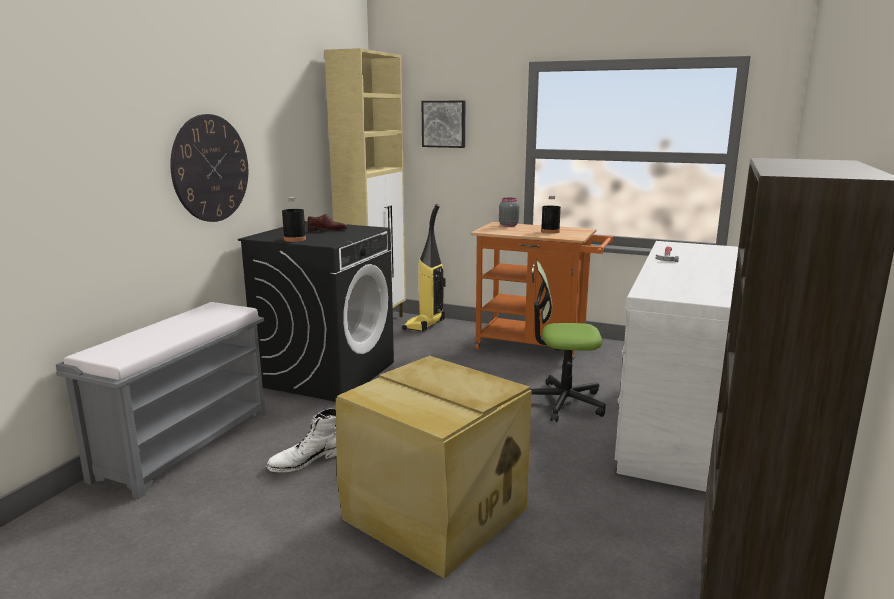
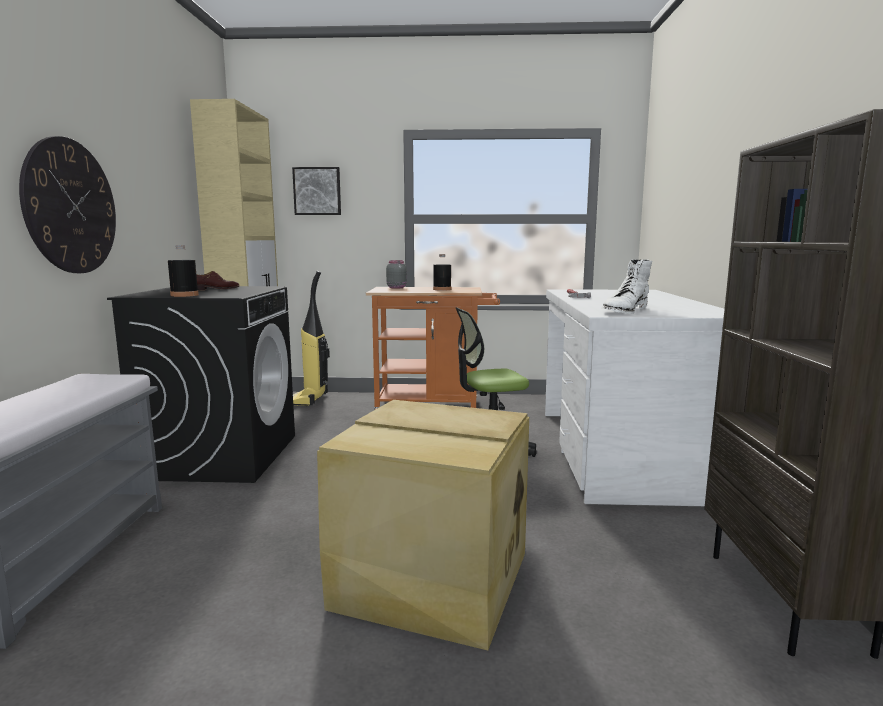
camera: 20 degrees left, 5 degrees down
(307, 459) = (243, 550): white boot -> white boot (624, 311)

